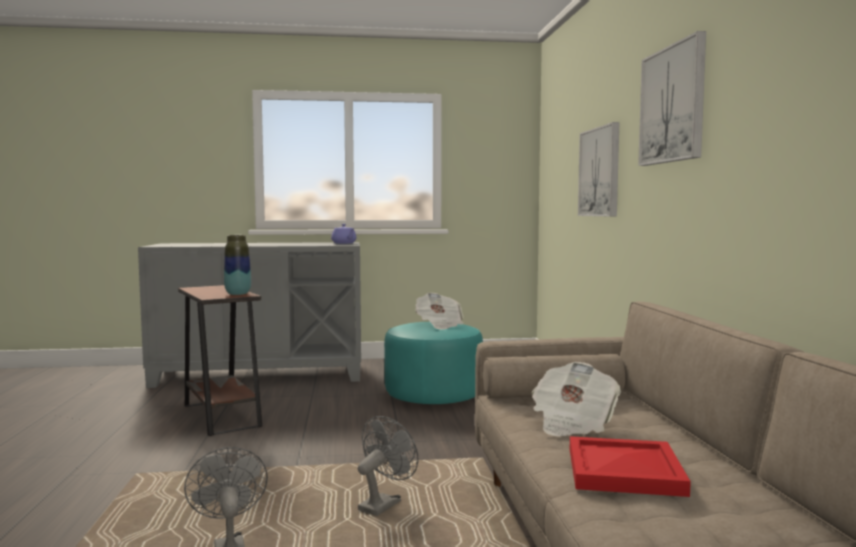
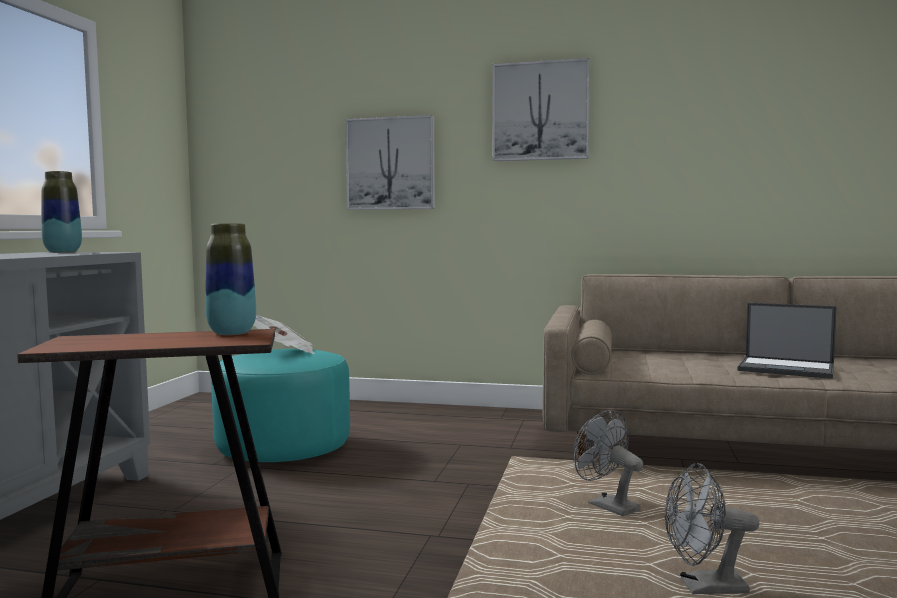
camera: 70 degrees left, 0 degrees up
(344, 243) = (63, 252): purple teapot -> vase
(572, 423) = (682, 365): newspaper -> none
(626, 471) = (787, 368): red tray -> laptop

